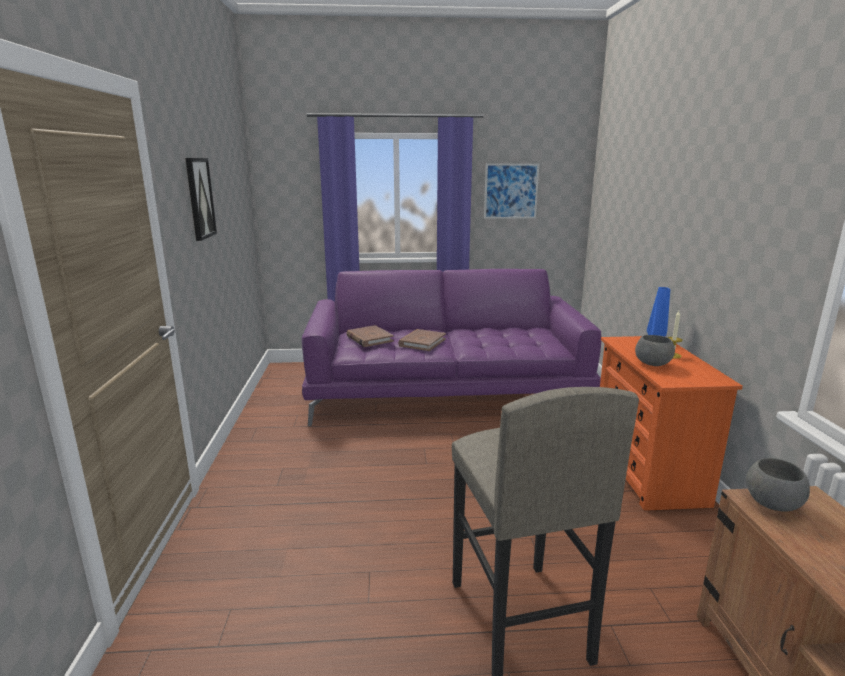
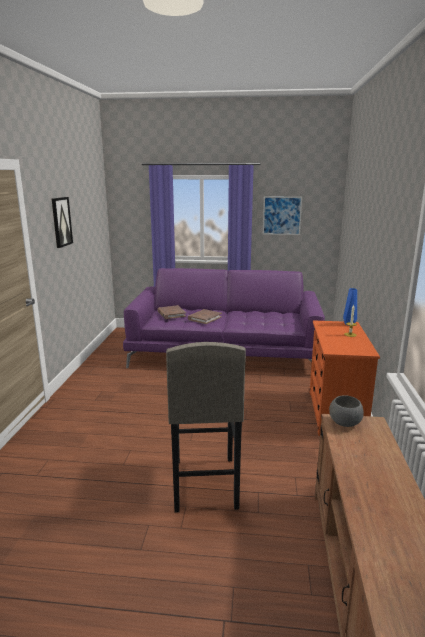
camera: 10 degrees right, 0 degrees up
(652, 364) = (331, 339): grey bowl -> none

